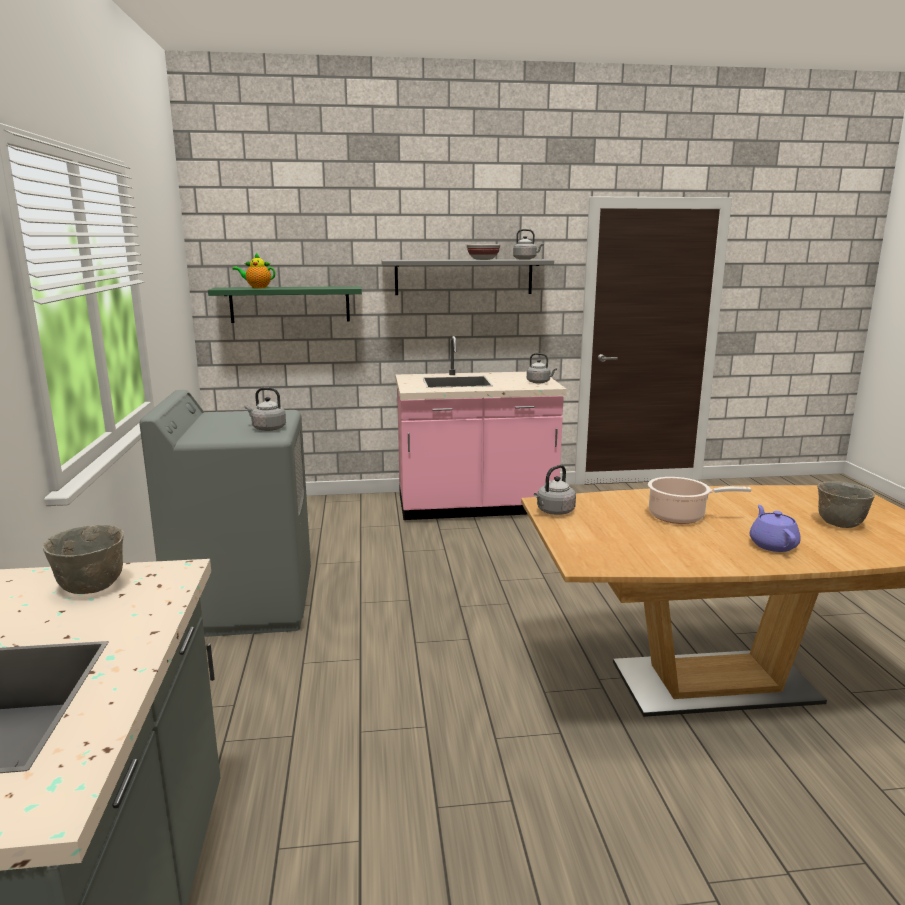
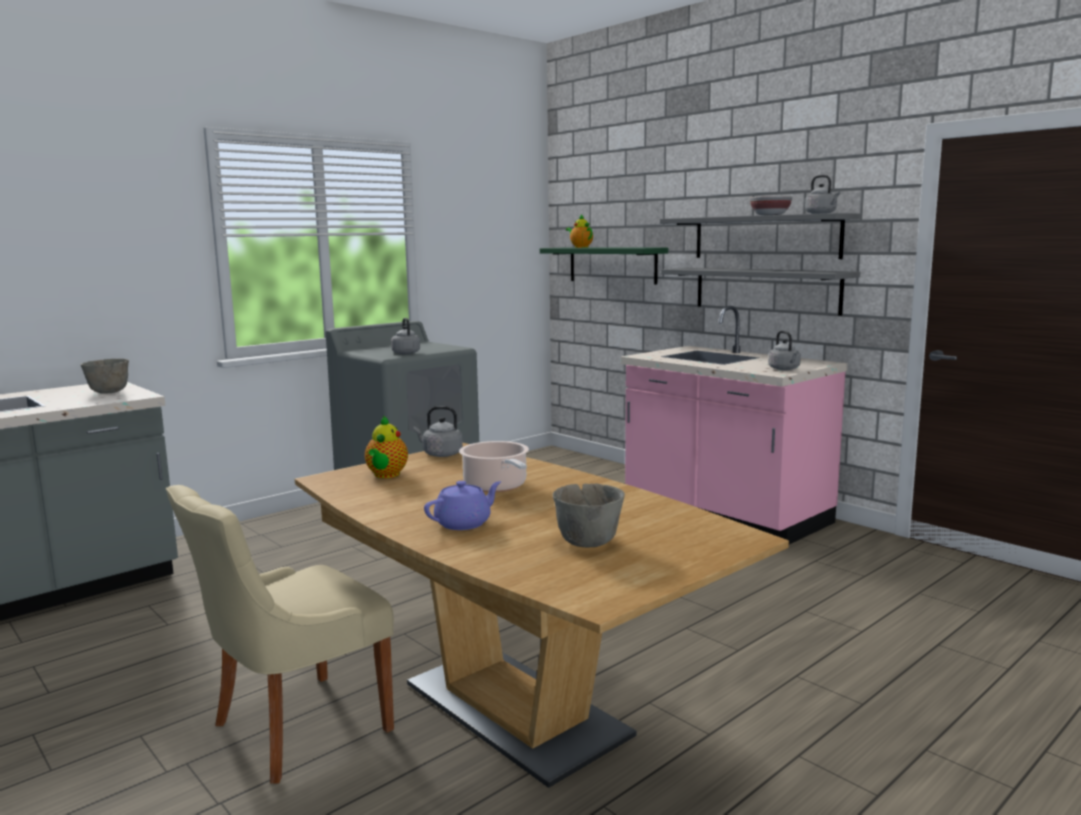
camera: 55 degrees right, 5 degrees down
(466, 320) = (765, 290): none -> grey shelf
(602, 541) = (386, 475): none -> teapot
(680, 797) = (295, 728): none -> beige chair

